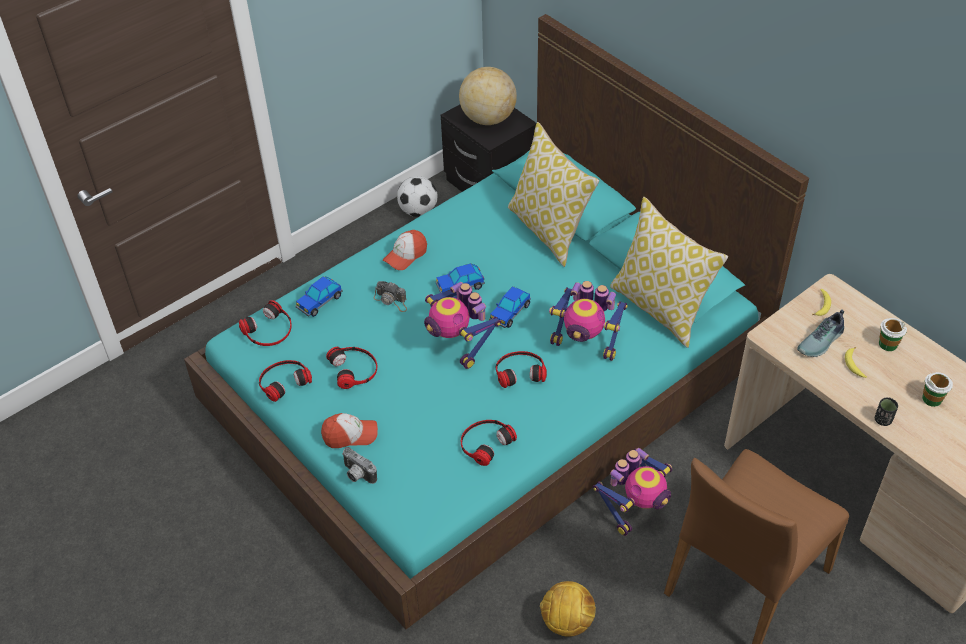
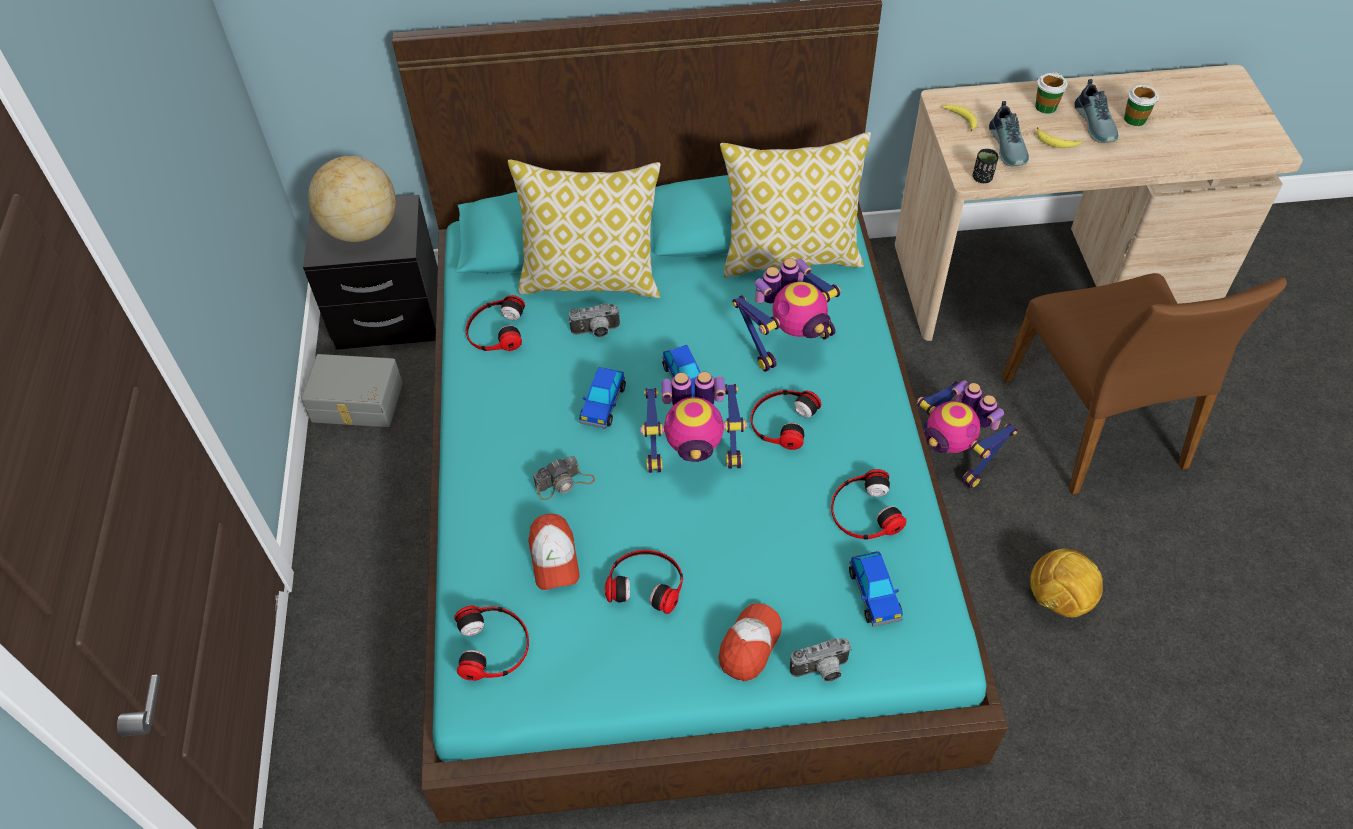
camera: 55 degrees left, 5 degrees up
(283, 381) = (598, 675): headphones -> headphones (495, 330)
(319, 302) = (496, 561): toy car -> toy car (874, 594)
(405, 255) = (501, 429): cap -> cap (554, 558)
(418, 211) = (357, 403): football -> grey storage box
(510, 254) = (596, 332): none -> camera
(635, 508) = (952, 455): toy robot -> toy robot turned 150 degrees clockwise
(883, 420) = (1139, 163): black cup -> black cup (982, 178)
(901, 379) = (1096, 123): none -> shoe

